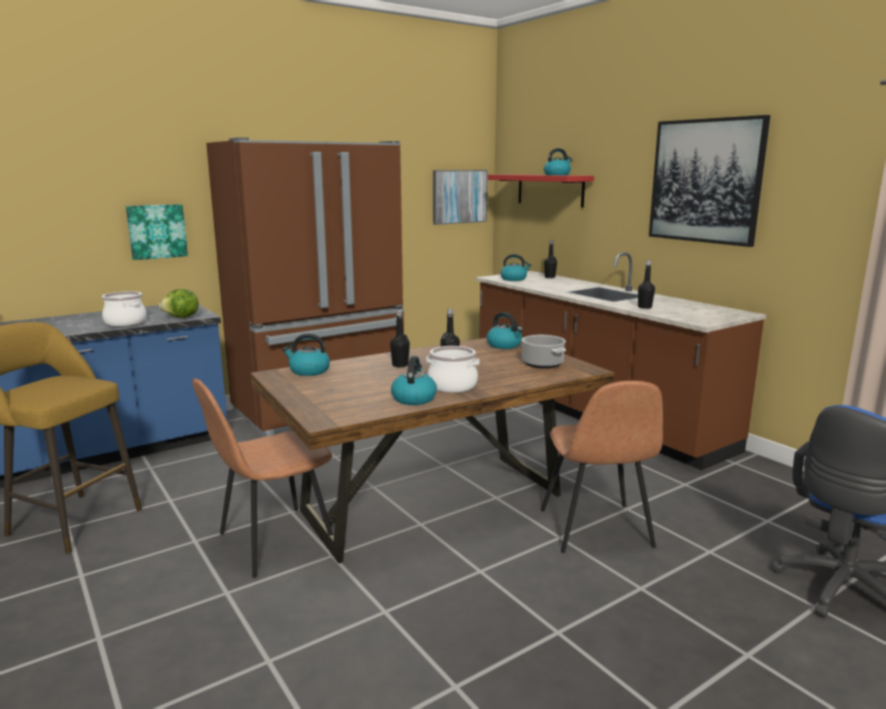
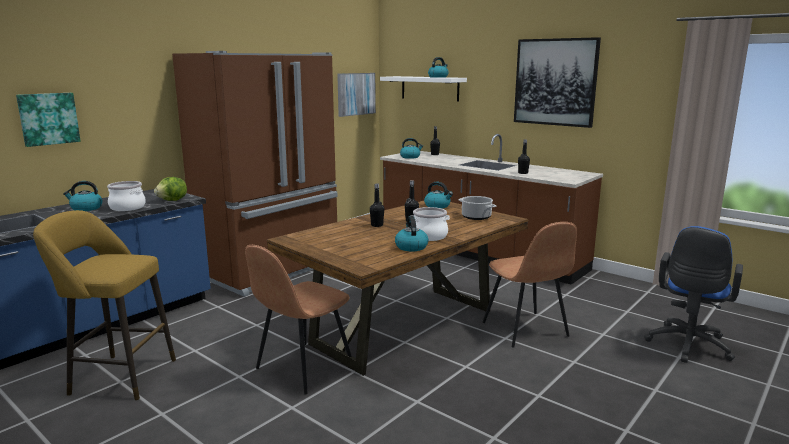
camera: 15 degrees left, 0 degrees up
(157, 231) = (134, 129): picture -> picture (48, 118)
(308, 371) = (312, 234): kettle -> kettle (86, 208)
(550, 190) = (429, 88): red shelf -> white shelf

